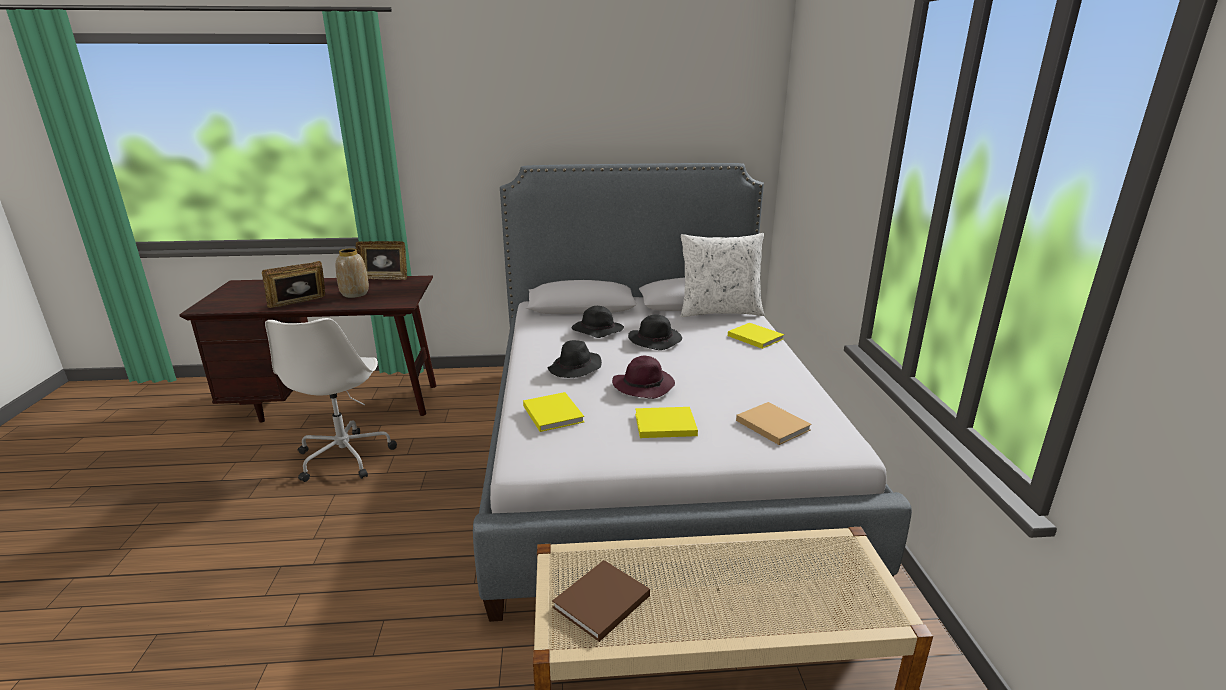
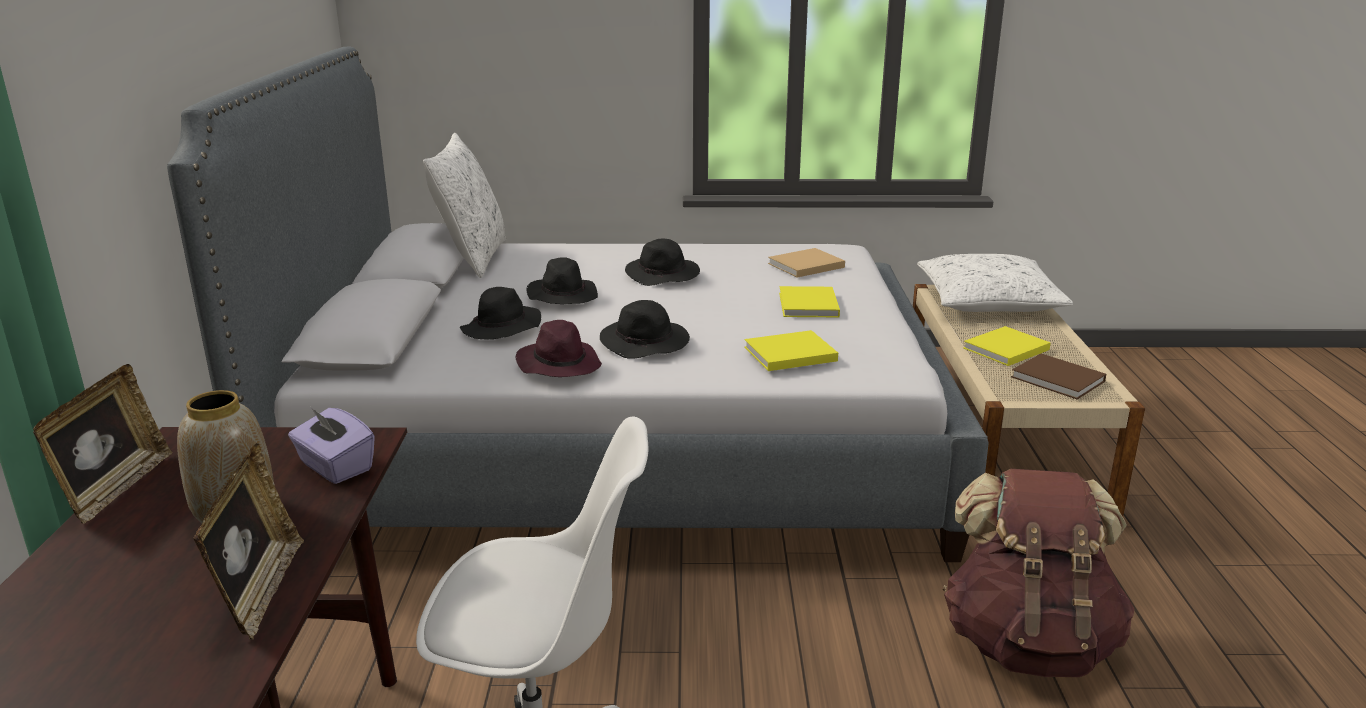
camera: 85 degrees left, 0 degrees up
(299, 304) = (260, 591): picture frame -> picture frame turned 150 degrees counterclockwise
(382, 301) = (335, 467): none -> purple tissue box
(382, 649) = (1028, 642): none -> brown backpack
(644, 386) = (712, 307): purple hat -> purple hat (558, 365)
(713, 368) = (663, 275): none -> black hat
(754, 337) = (574, 251): yellow book -> yellow book (1004, 349)
(832, 580) = (988, 301): none -> white pillow

